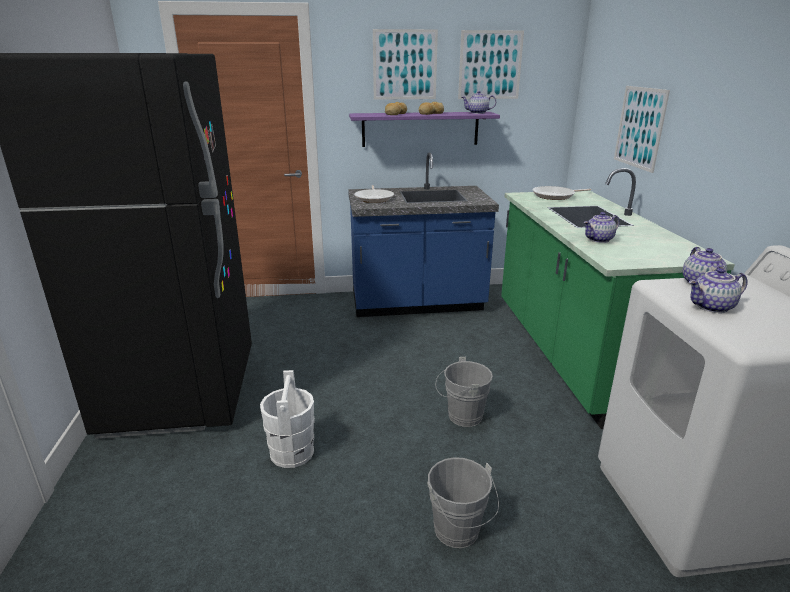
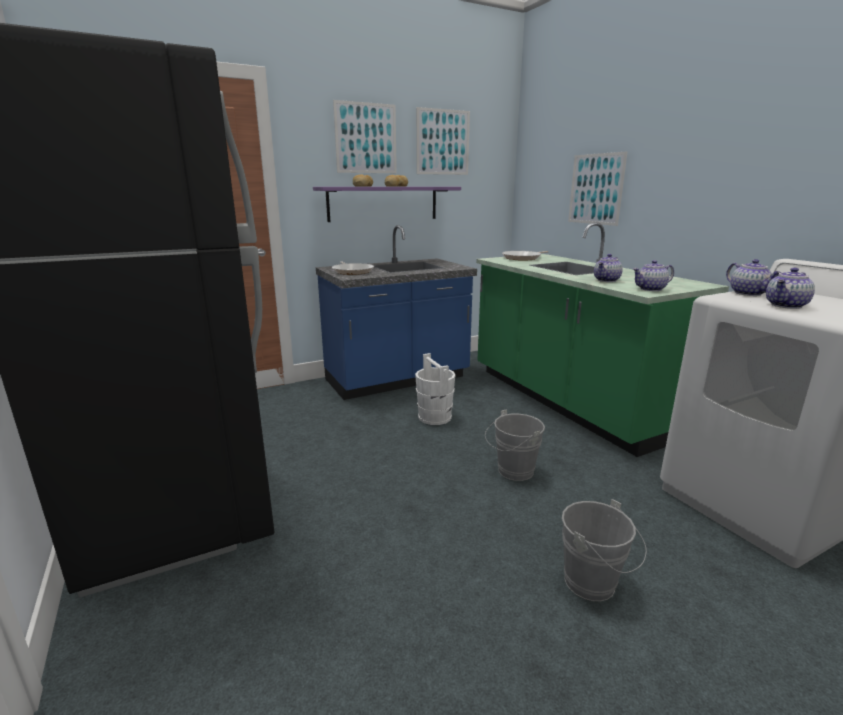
camera: 20 degrees left, 5 degrees down
(292, 452) = (362, 548): white bucket -> white bucket (434, 417)
(477, 113) = (438, 186): teapot -> teapot (650, 289)

